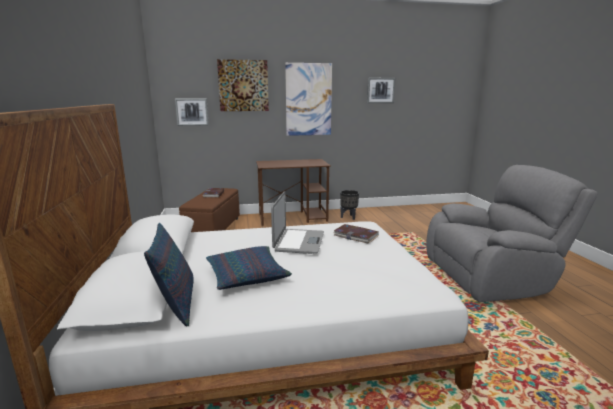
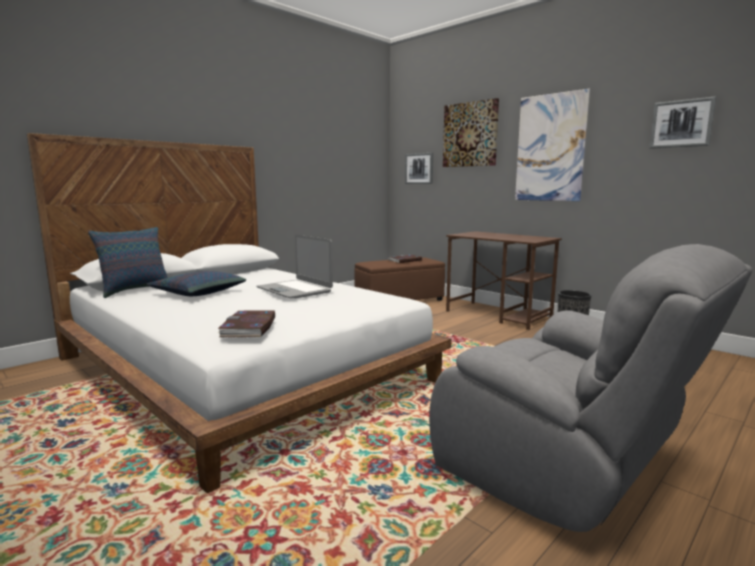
camera: 55 degrees right, 5 degrees down
(299, 242) = (294, 290): laptop -> laptop turned 75 degrees clockwise
(356, 235) = (349, 302): book -> book (249, 327)

